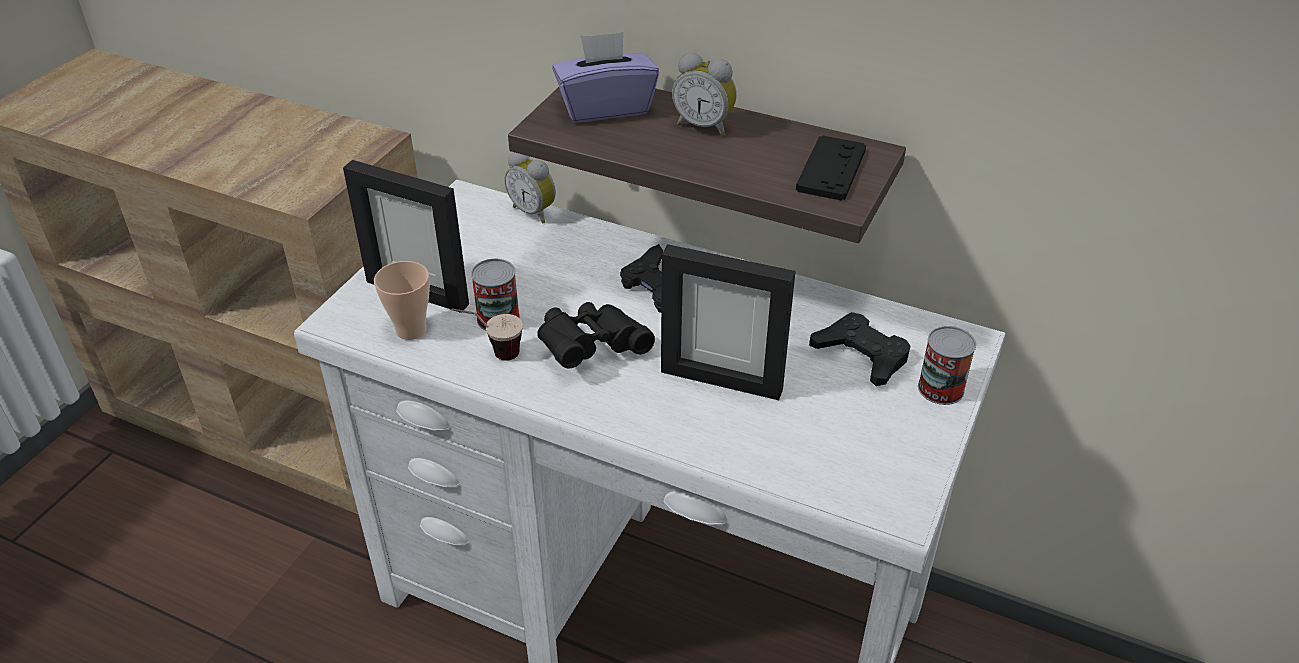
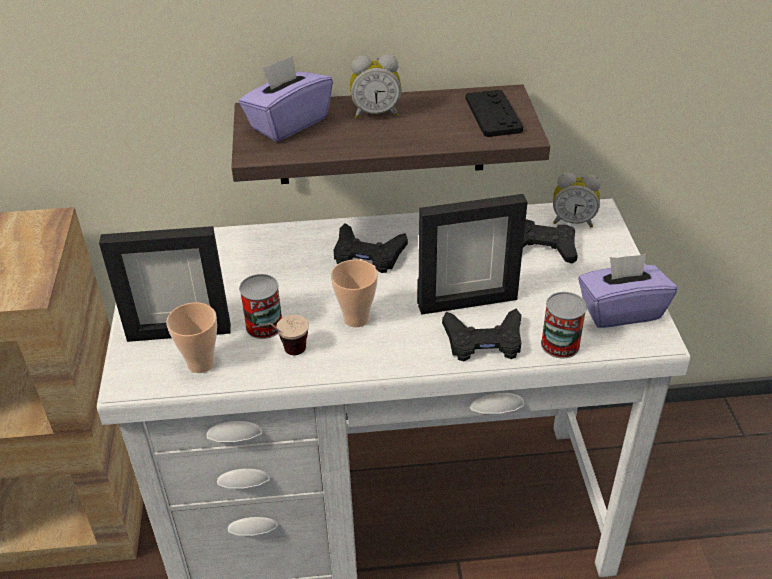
camera: 30 degrees left, 0 degrees up
(534, 212) = (219, 235): alarm clock -> alarm clock (573, 221)
(591, 348) = (356, 318): black binoculars -> cup
(701, 428) = (483, 341): none -> black game controller
(888, 463) = (620, 310): none -> purple tissue box
(940, 388) = (608, 249): can -> can (560, 344)

